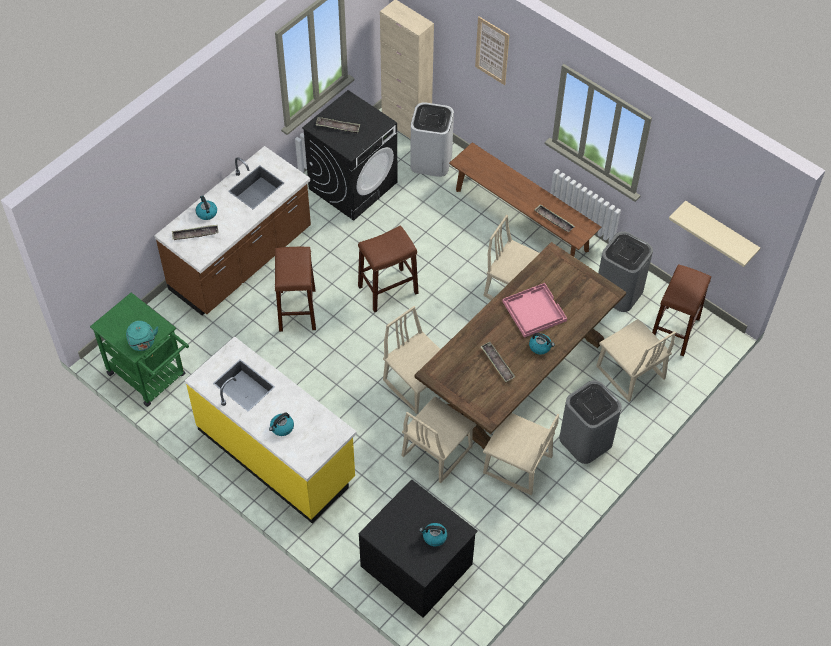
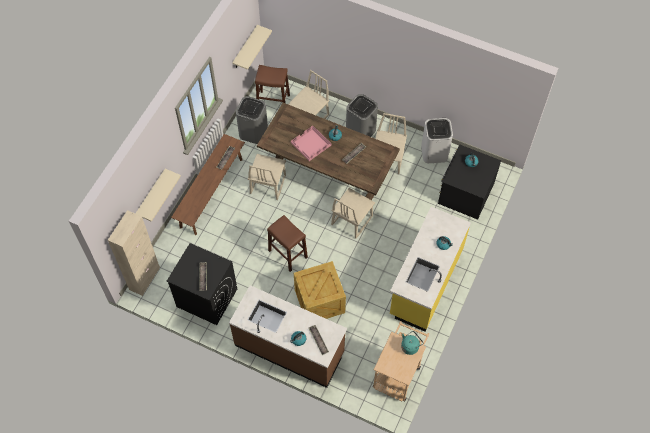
camera: 105 degrees left, 5 degrees up
(151, 377) = (398, 372): green cart -> beige cart
(297, 310) = (319, 302): brown stool -> crate
(431, 161) = (173, 255): white trash can -> white trash can (434, 152)
(436, 451) = (393, 200): beige chair -> none
(478, 83) = (151, 194): none -> beige shelf
(492, 50) = (150, 167): picture -> none

